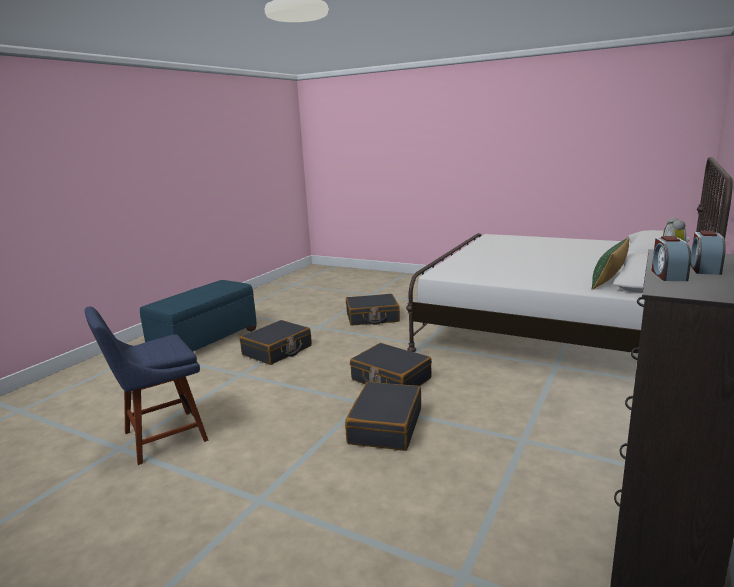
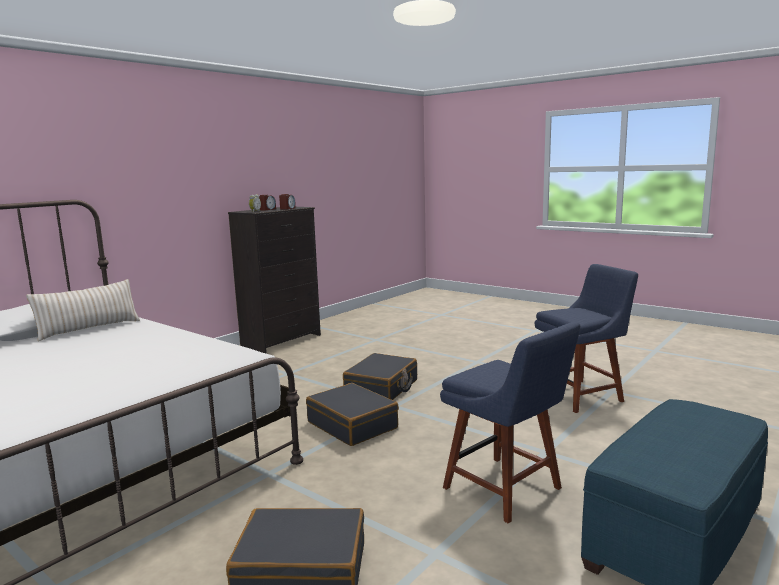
camera: 170 degrees left, 5 degrees down
(277, 351) = (506, 490): black suitcase -> blue chair
(608, 280) = (89, 329): green pillow -> beige pillow

